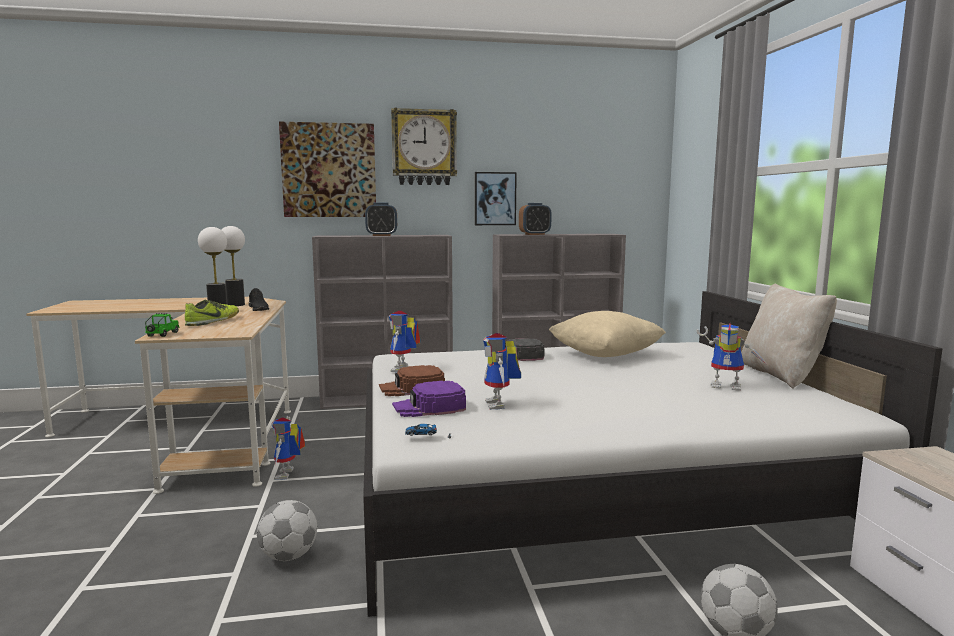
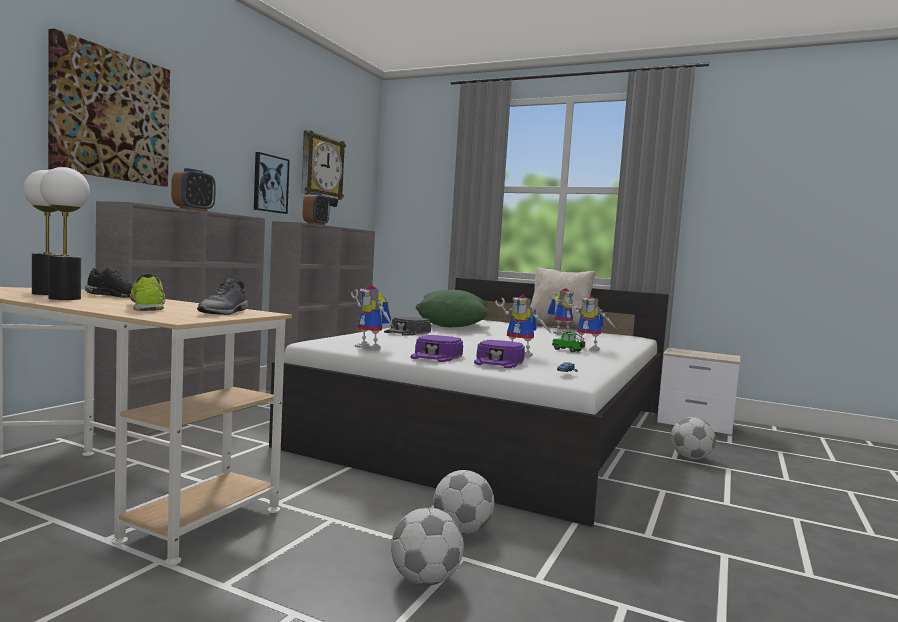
camera: 55 degrees left, 5 degrees down
(162, 334) = (175, 318): toy car -> toy car (568, 350)
(185, 572) = (425, 579): none -> football
(219, 331) = (225, 312): none -> grey shoe
(288, 475) = (281, 493): toy robot -> toy robot (590, 349)
(412, 388) = (436, 356): brown cap -> purple cap
(424, 147) = (213, 113): wall clock -> wall clock (321, 170)
(605, 355) = (451, 327): beige pillow -> green pillow

